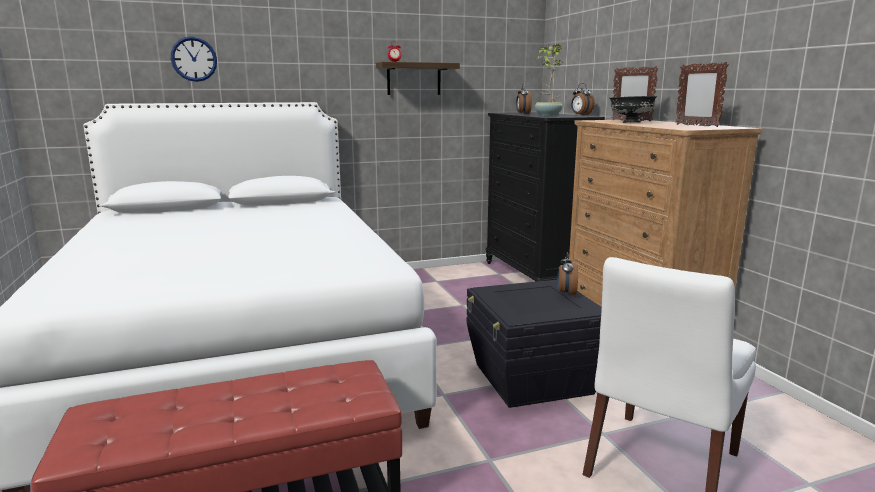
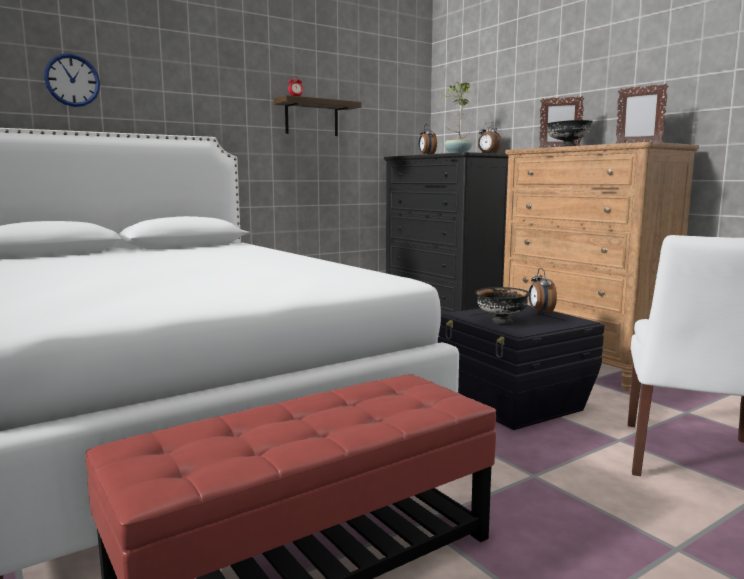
camera: 15 degrees left, 5 degrees down
(514, 304) = (501, 322): none -> black bowl

